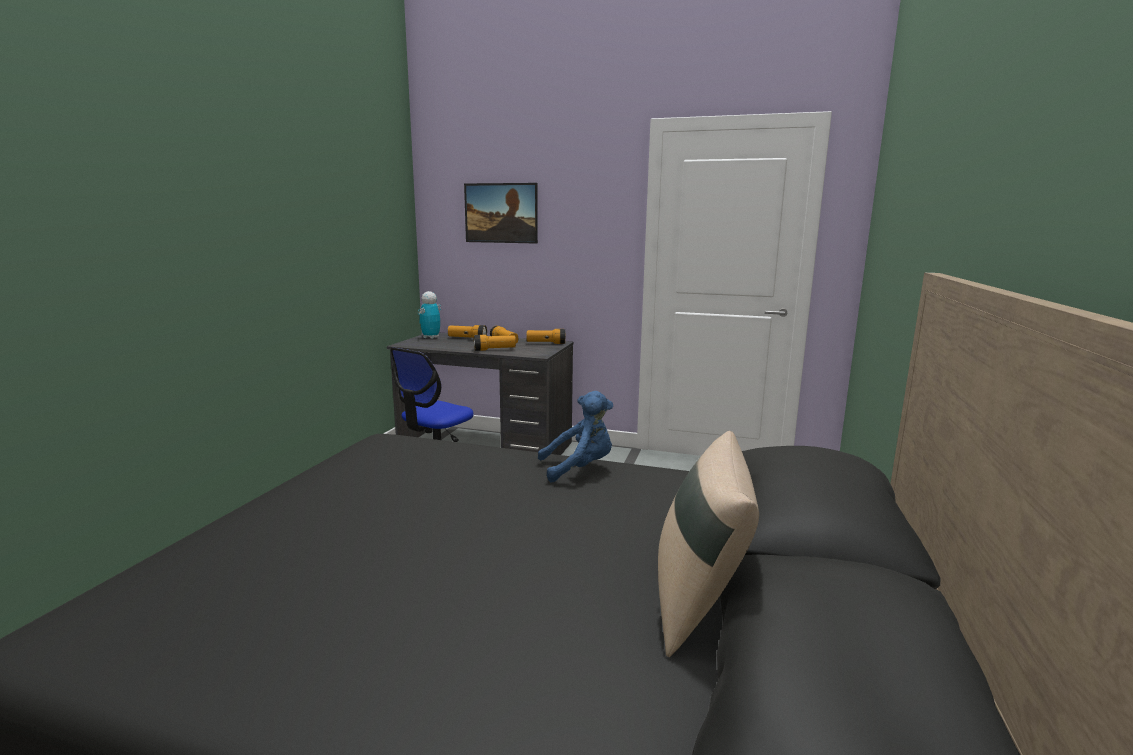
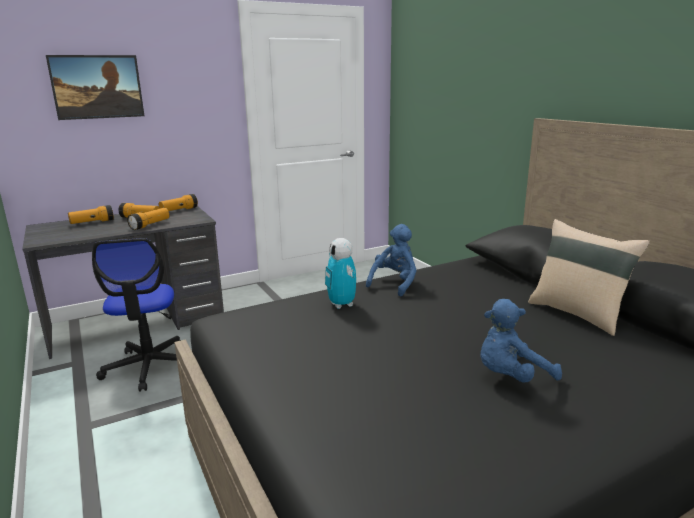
camera: 45 degrees left, 5 degrees up
(424, 609) = (511, 376): none -> blue plush toy
(431, 337) = (47, 230): toy robot -> toy robot (341, 304)

